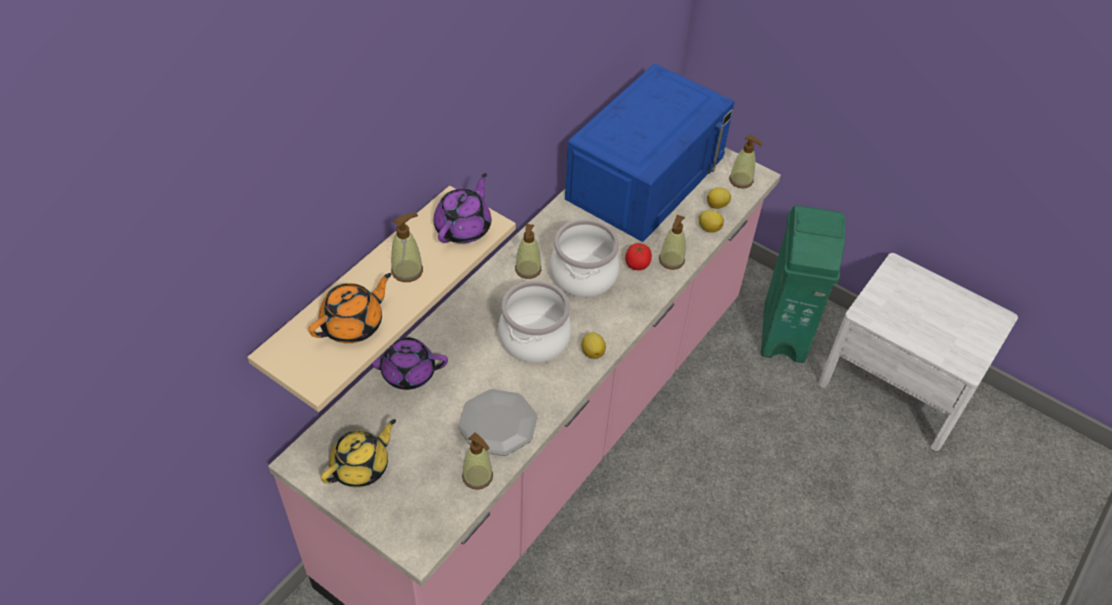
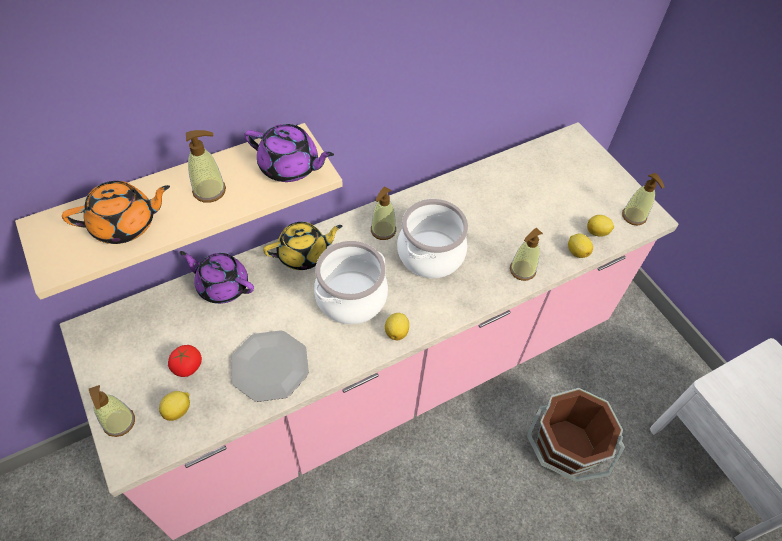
camera: 25 degrees right, 5 degrees up
(361, 466) = (130, 357): yellow teapot -> yellow teapot (304, 254)
(438, 491) = (178, 410): none -> lemon
(464, 227) = (290, 167): purple teapot -> purple teapot turned 60 degrees clockwise
(477, 476) = (221, 411): soap dispenser -> soap dispenser (119, 422)
(637, 264) = (487, 262): tomato -> tomato (188, 366)
(645, 177) = (540, 182): blue microwave -> none
(753, 432) = (565, 448): none -> brown bucket
(784, 332) = (639, 367): green trash can -> none

